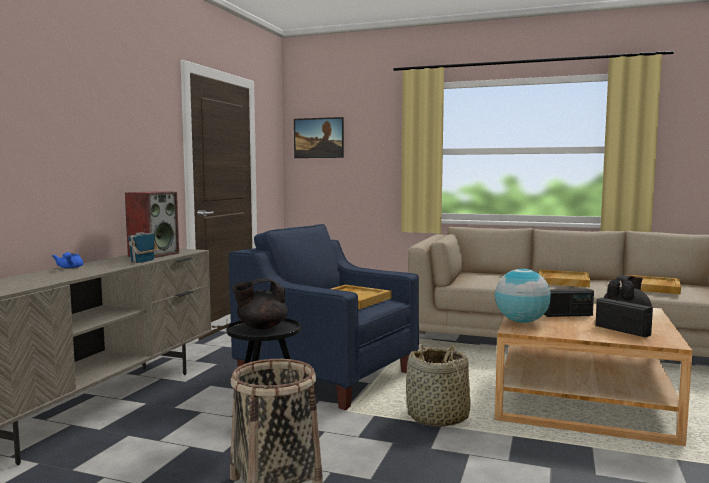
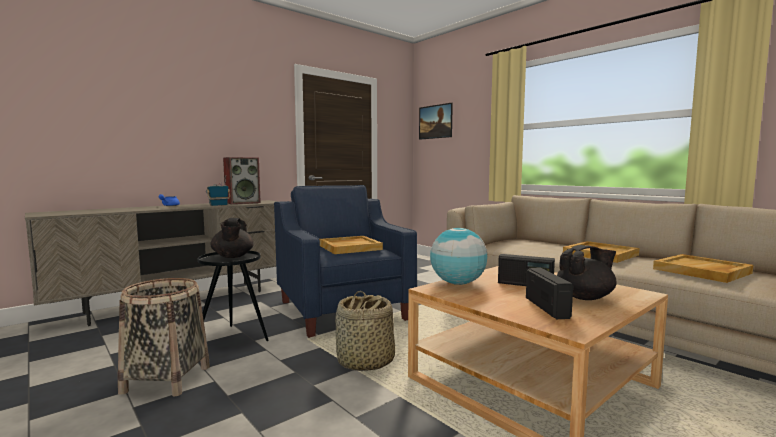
camera: 30 degrees right, 0 degrees up
(261, 327) = (233, 257): black teapot -> black teapot turned 105 degrees counterclockwise

